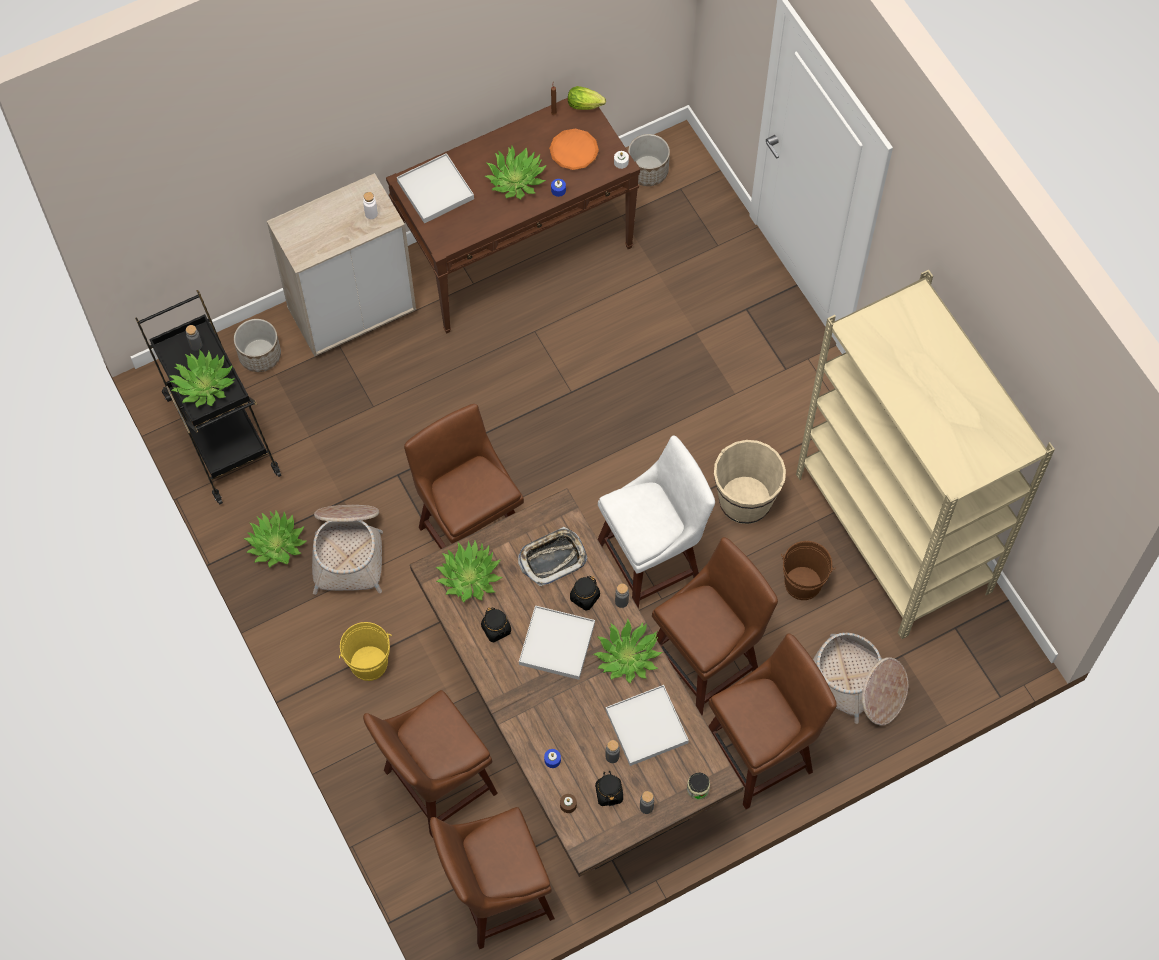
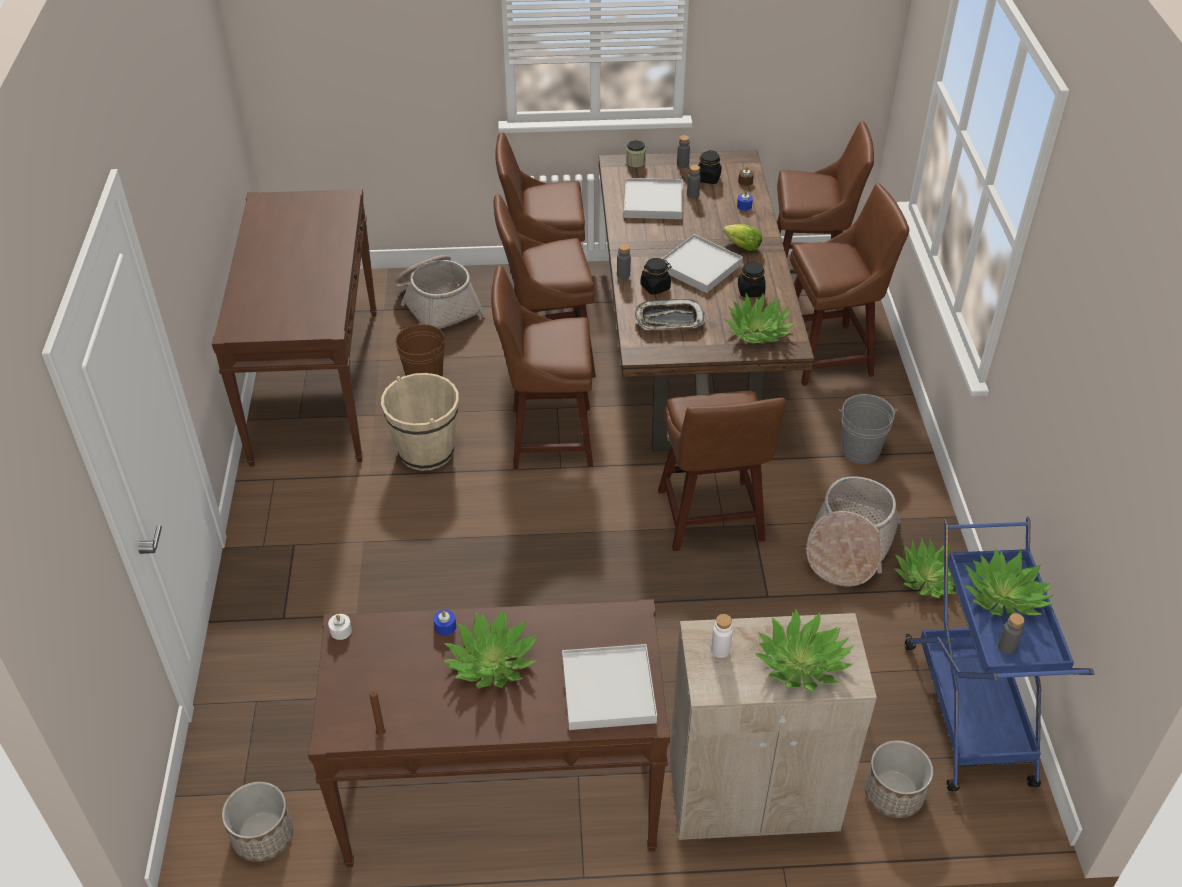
camera: 155 degrees left, 20 degrees down
(221, 434) = (968, 715): black cart -> blue cart
(368, 663) = (860, 450): yellow bucket -> grey bucket
(574, 151) = (390, 669): orange plate -> none
(587, 105) = (327, 727): lettuce -> lettuce (740, 246)
(627, 656) = (641, 242): potted plant -> potted plant (801, 663)
(653, 561) = (545, 436): white chair -> brown chair
(893, 533) = (316, 384): beige bookcase -> brown console table

